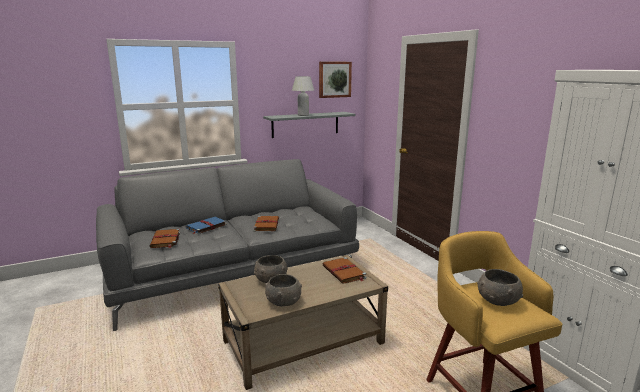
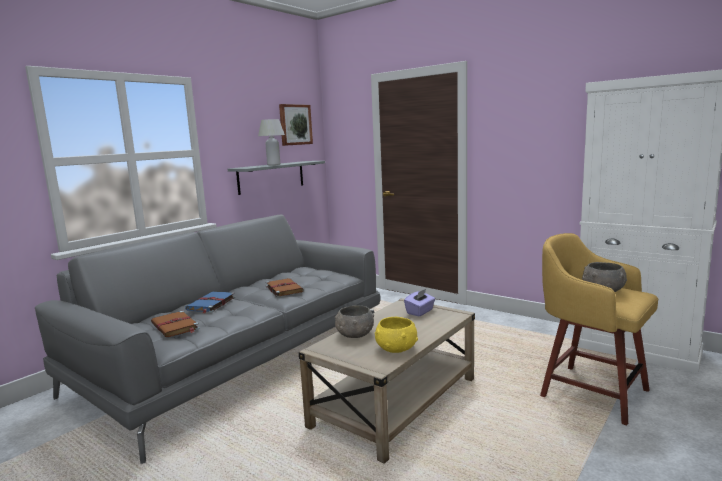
camera: 25 degrees left, 5 degrees down
(283, 301) = (396, 348): grey bowl -> yellow bowl
(344, 272) = (420, 312): brown book -> purple tissue box

